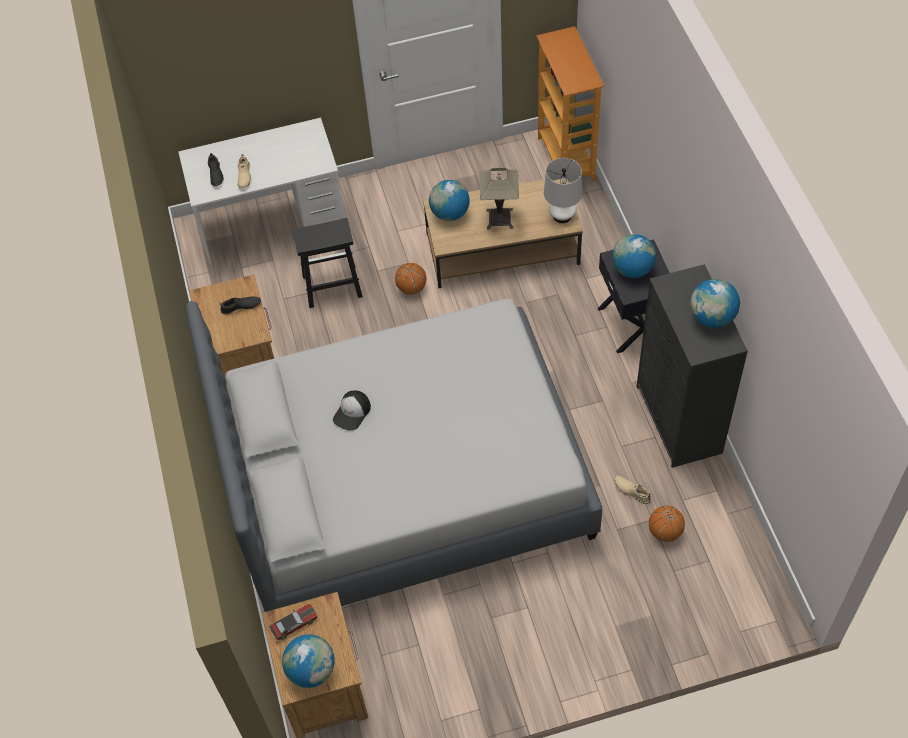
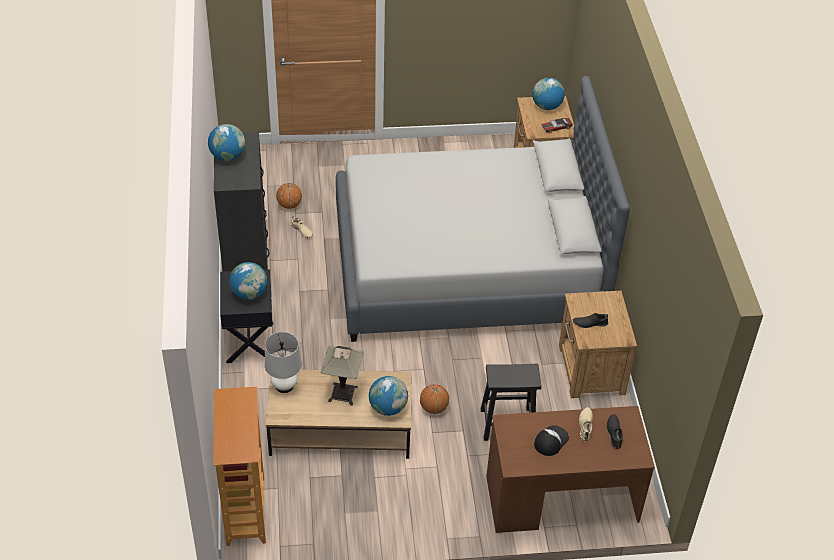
camera: 175 degrees left, 10 degrees down
(272, 223) = (561, 499): white desk -> brown desk
(352, 413) = (504, 219): cap -> cap (550, 441)

